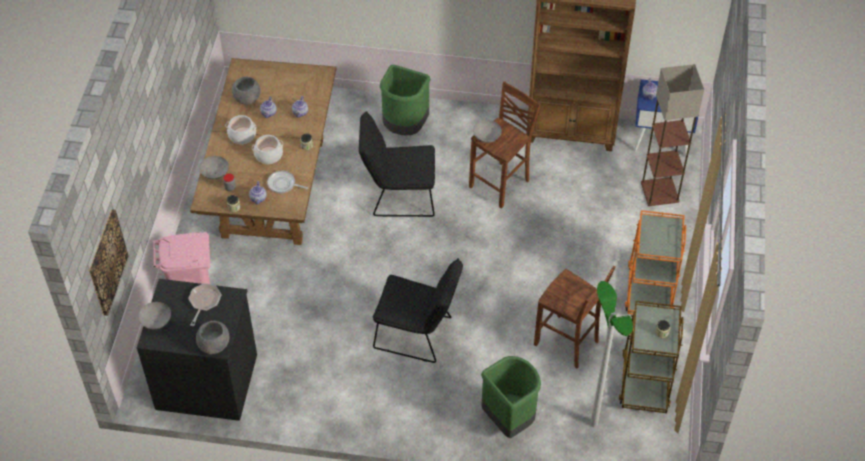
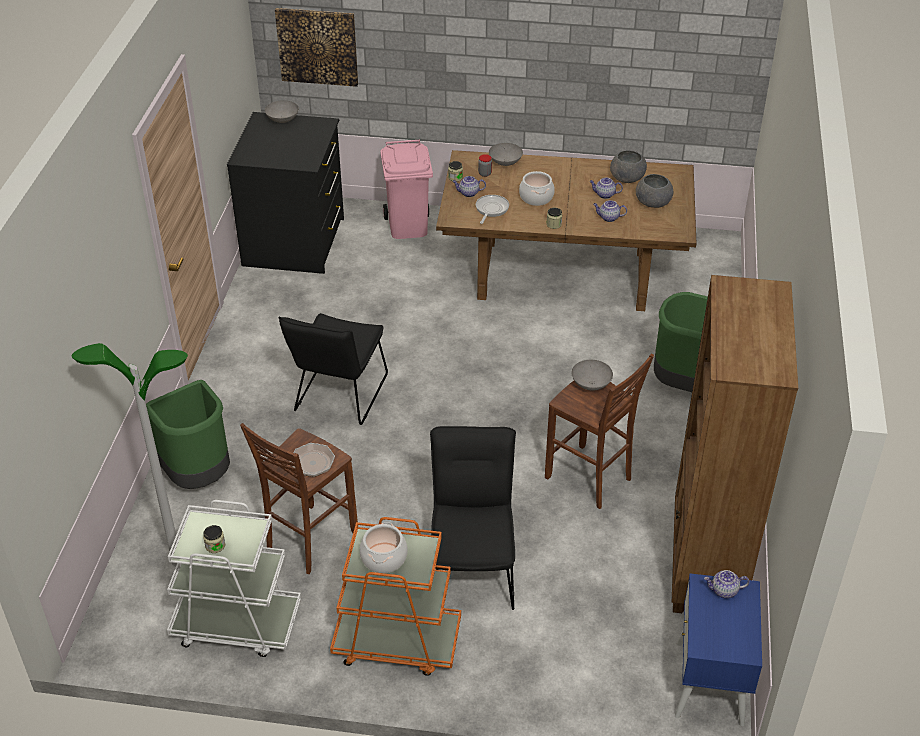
camera: 90 degrees right, 10 degrees down
(204, 302) = (303, 146): frying pan -> frying pan (308, 462)
(214, 345) = (246, 155): grey bowl -> grey bowl (652, 203)
(242, 135) = (566, 178): cooking pot -> cooking pot (383, 558)
(398, 195) = (560, 378): black chair -> black chair (472, 567)
(645, 380) = (236, 624): brown cart -> white cart
(659, 192) = (591, 670): floor lamp -> none

